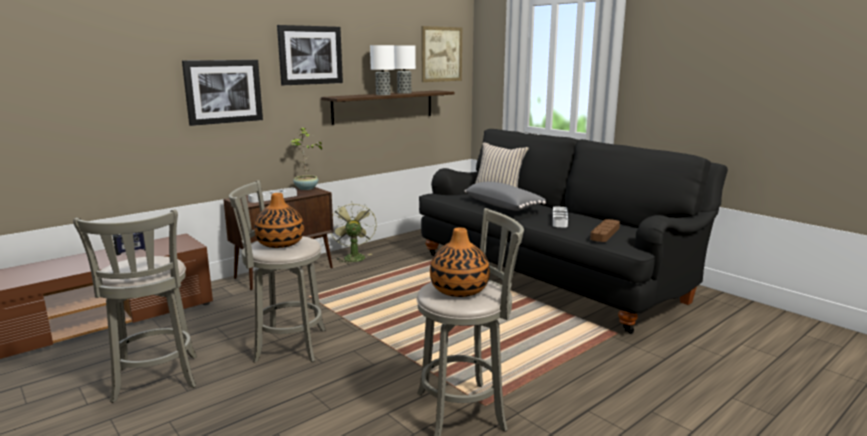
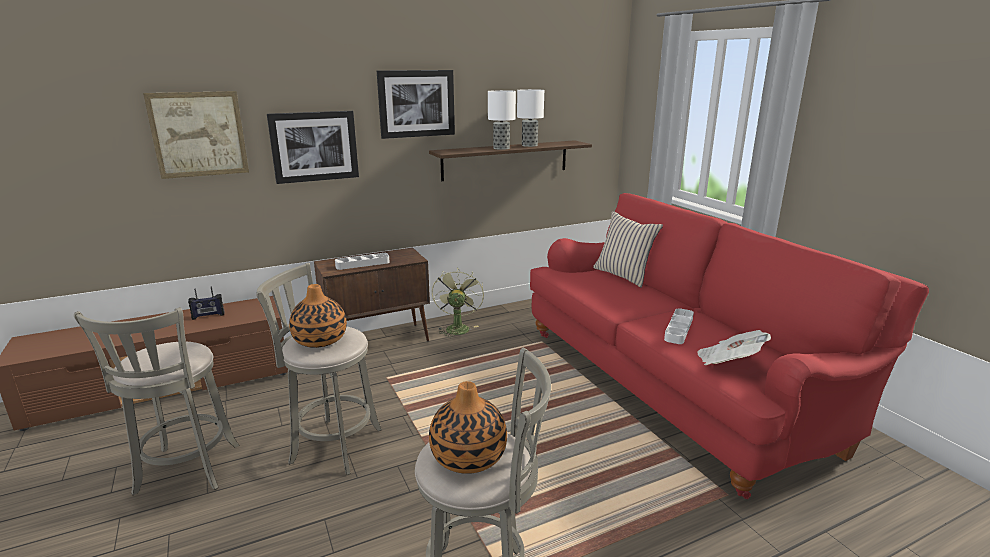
camera: 15 degrees right, 5 degrees up
(306, 188) = (405, 253): potted plant -> none
(441, 54) = (582, 97): picture -> picture (199, 134)
(504, 206) = (619, 297): grey pillow -> none
(550, 275) = (673, 384): black sofa -> red sofa
(605, 233) = (728, 362): brown tray -> newspaper

